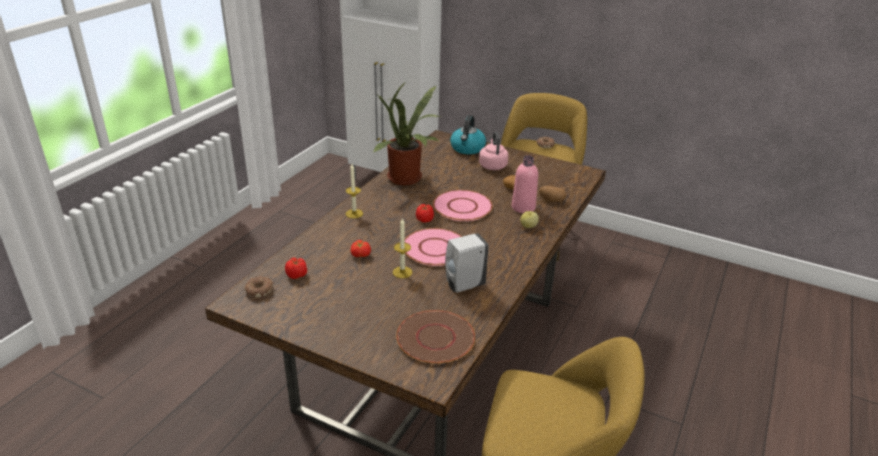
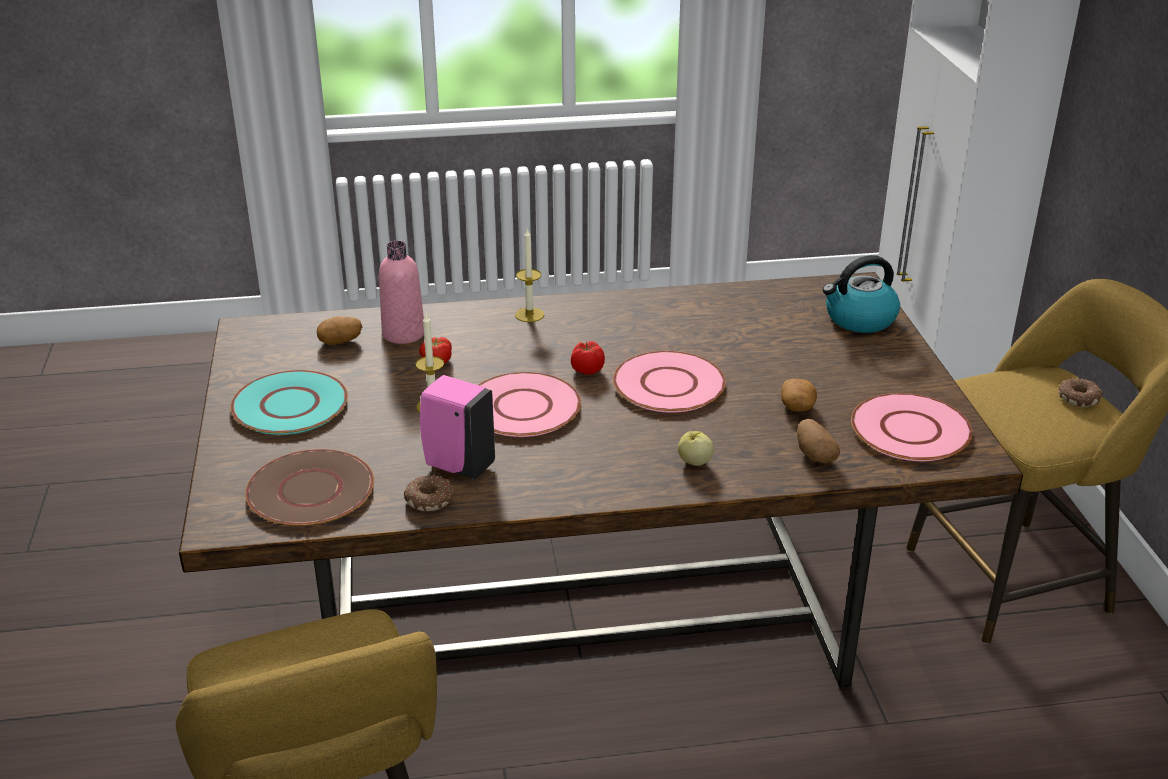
camera: 55 degrees right, 0 degrees up
(259, 290) = (284, 332): donut -> donut (430, 499)
(297, 275) = (340, 340): tomato -> potato
(342, 315) = (290, 405): none -> turquoise plate
(407, 179) = (679, 312): potted plant -> none
(463, 285) = (457, 465): white soap dispenser -> pink soap dispenser
(492, 165) = (841, 360): pink kettle -> none
(523, 207) = (747, 436): pink bottle -> pink bottle (403, 334)
(556, 175) = (910, 429): none -> pink plate

